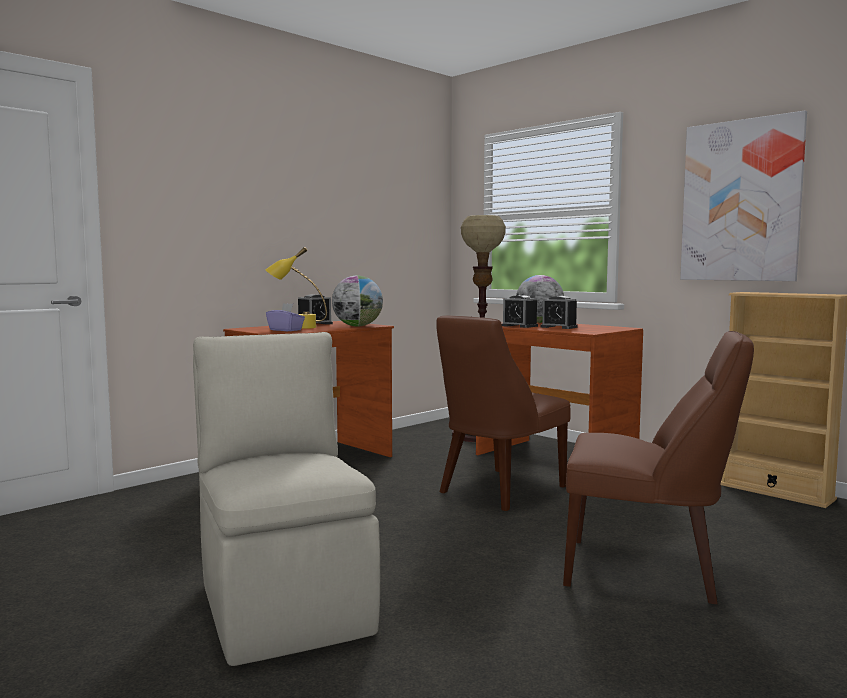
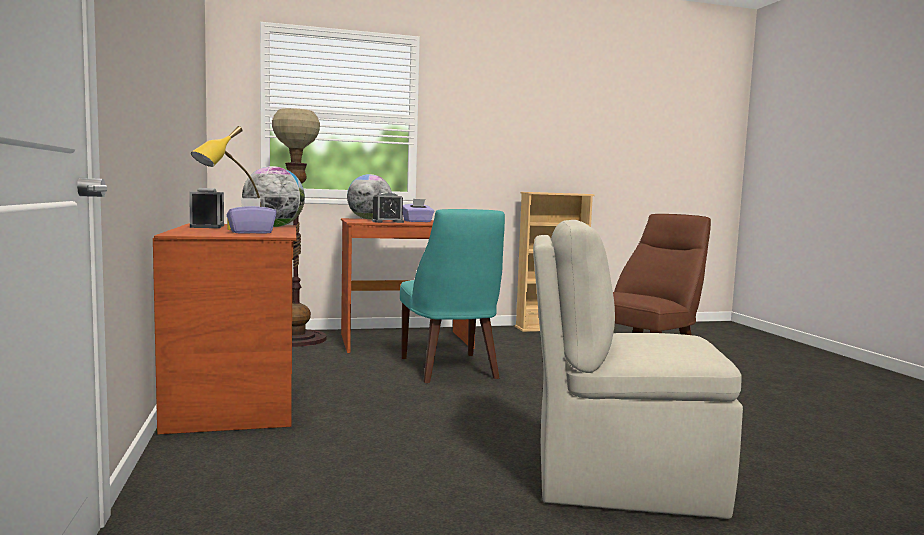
camera: 60 degrees left, 0 degrees up
(498, 490) = (450, 369): brown chair -> turquoise chair
(558, 327) = (417, 221): alarm clock -> purple tissue box
(741, 201) = (514, 126): picture -> none

